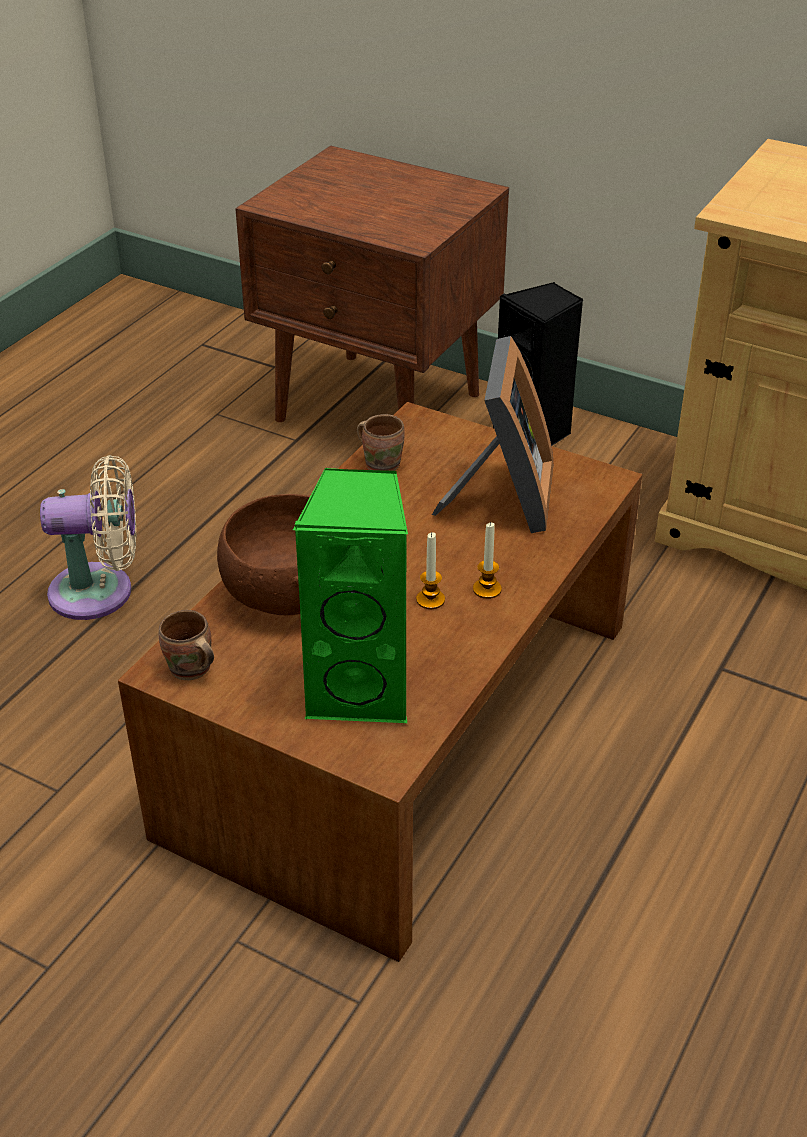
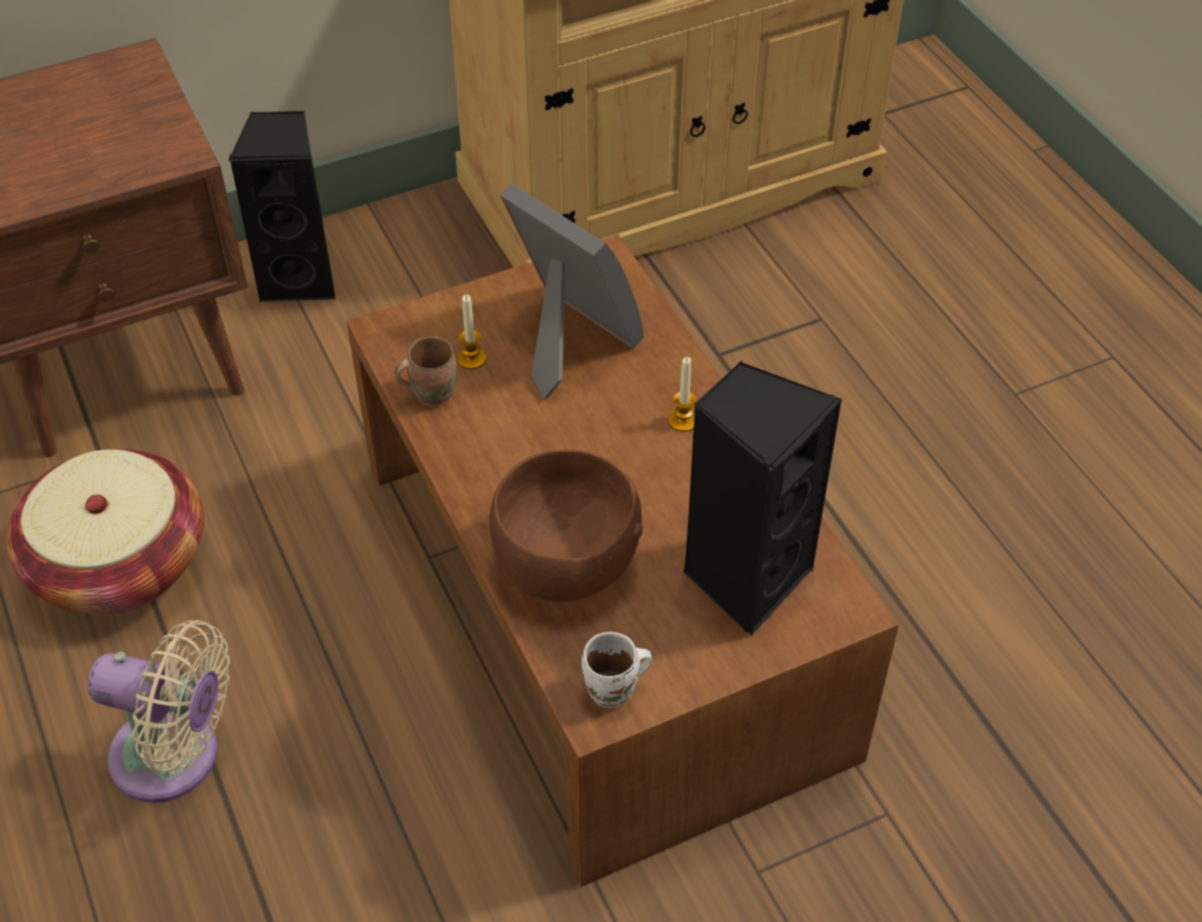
camera: 55 degrees left, 10 degrees up
(100, 592) = (176, 757): beige fan -> beige fan turned 75 degrees clockwise
(190, 671) = (614, 691): brown mug -> white mug
(224, 491) = (120, 563): none -> basket
(361, 690) = (745, 577): green speaker -> black speaker
(430, 600) = (664, 465): candle -> candle (471, 359)

